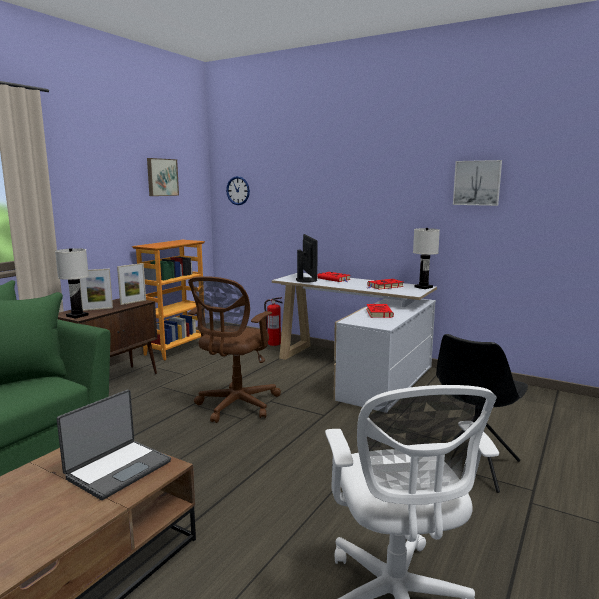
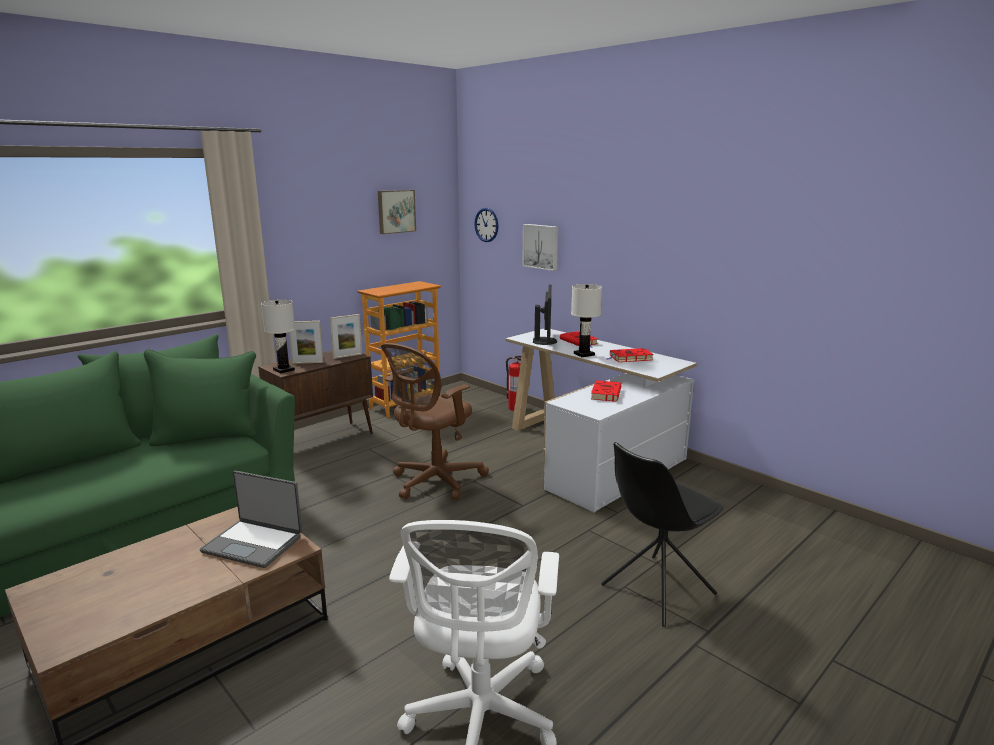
camera: 15 degrees right, 5 degrees up
(118, 469) = (254, 543): laptop -> laptop turned 60 degrees clockwise
(423, 287) = (677, 363): white table lamp -> white table lamp (583, 354)
(477, 183) = (750, 237): picture -> picture (541, 246)

